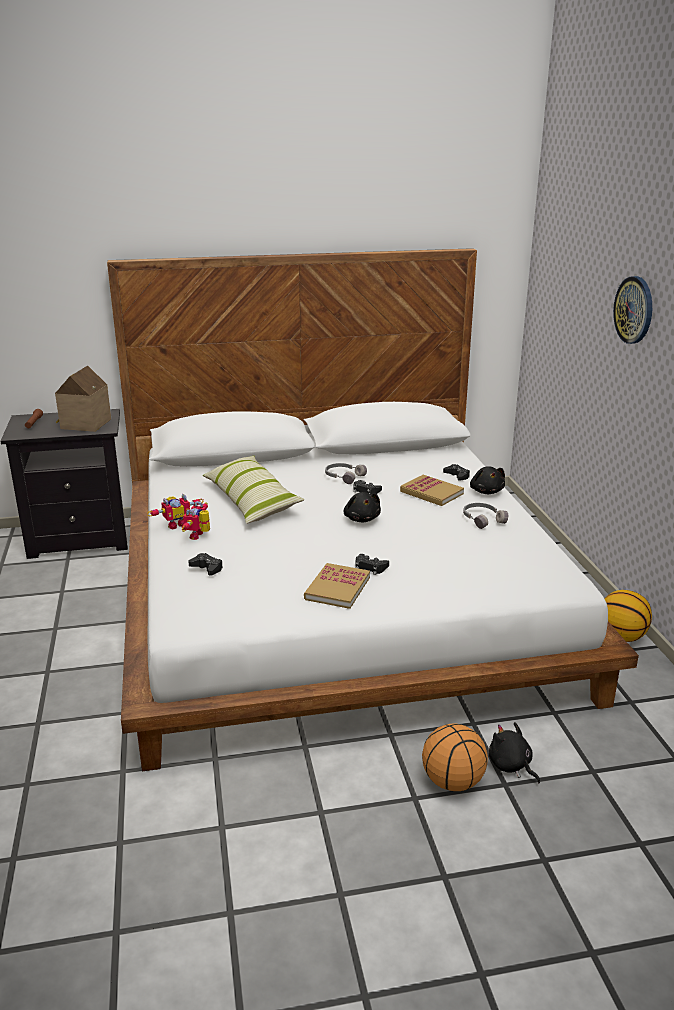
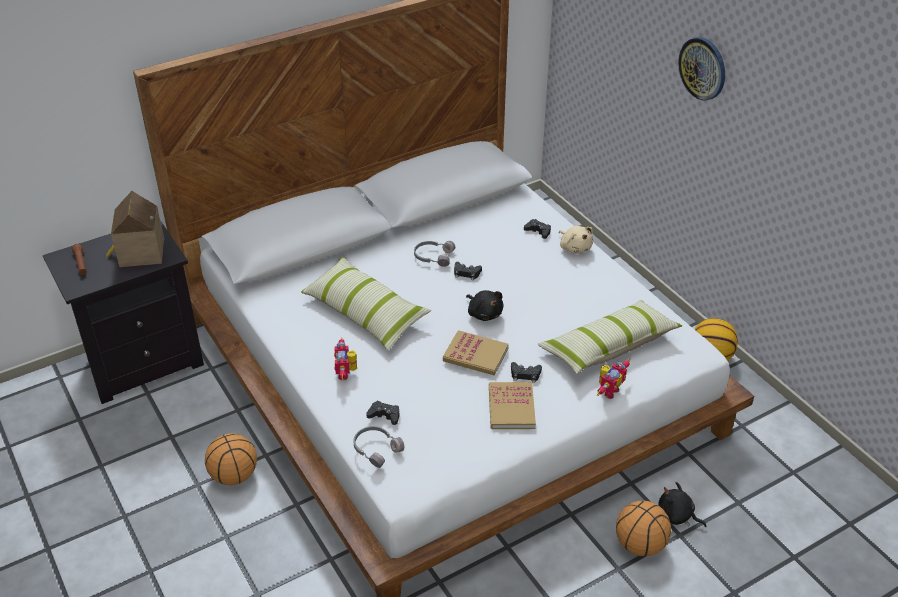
camera: 20 degrees left, 15 degrees up
(91, 629) = (234, 475): none -> basketball
(176, 524) = (312, 363): toy robot -> toy robot (608, 390)
(431, 493) = (528, 262): book -> book (475, 355)
(473, 563) = (608, 347): none -> pillow
(483, 519) = (591, 288): grey headphones -> grey headphones (376, 449)
(486, 491) = (575, 247): black plush toy -> beige plush toy

